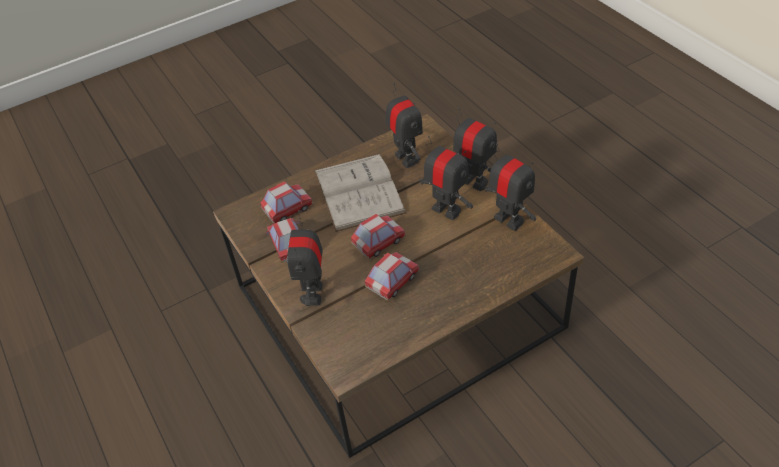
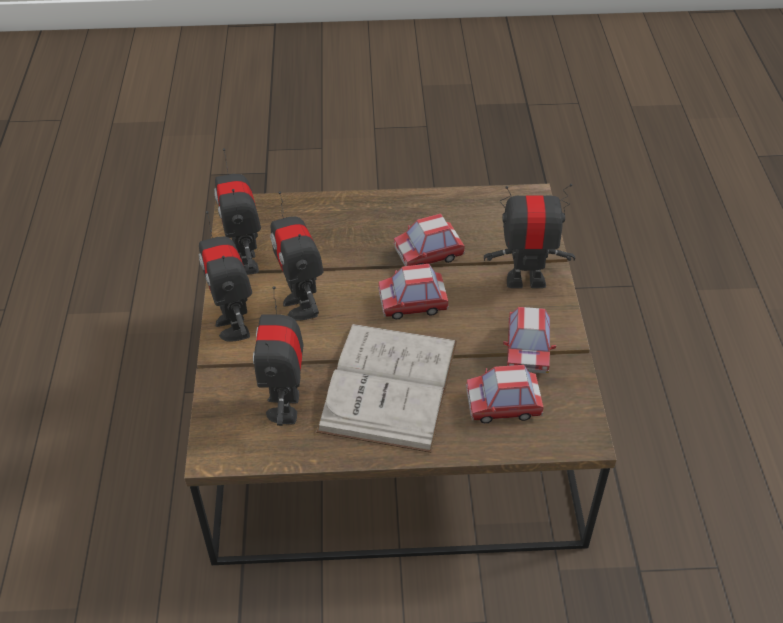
camera: 155 degrees left, 0 degrees up
(313, 293) = (525, 280): toy robot -> toy robot turned 120 degrees counterclockwise

